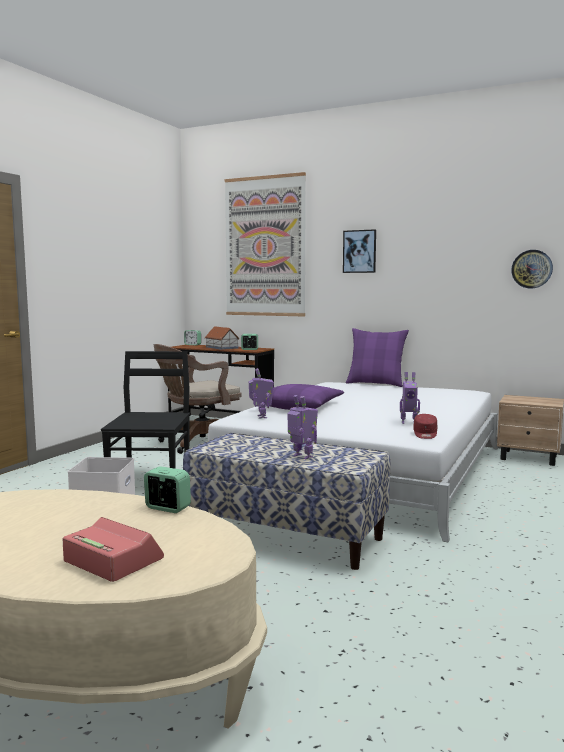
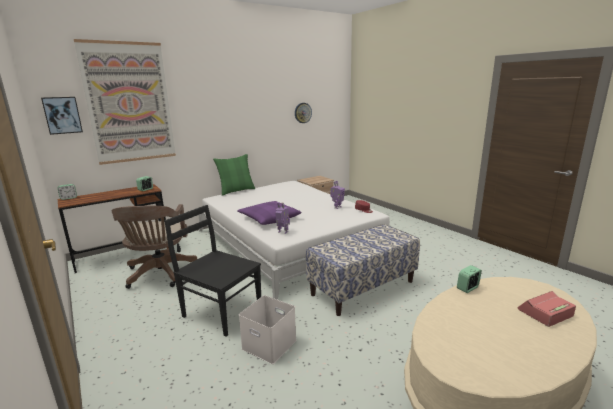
camera: 60 degrees left, 10 degrees up
(222, 347) = (114, 194): toy house -> none
(302, 456) = (379, 241): toy robot -> none
(359, 251) = (210, 105): picture -> picture (62, 115)
(375, 384) = (236, 191): purple pillow -> green pillow

